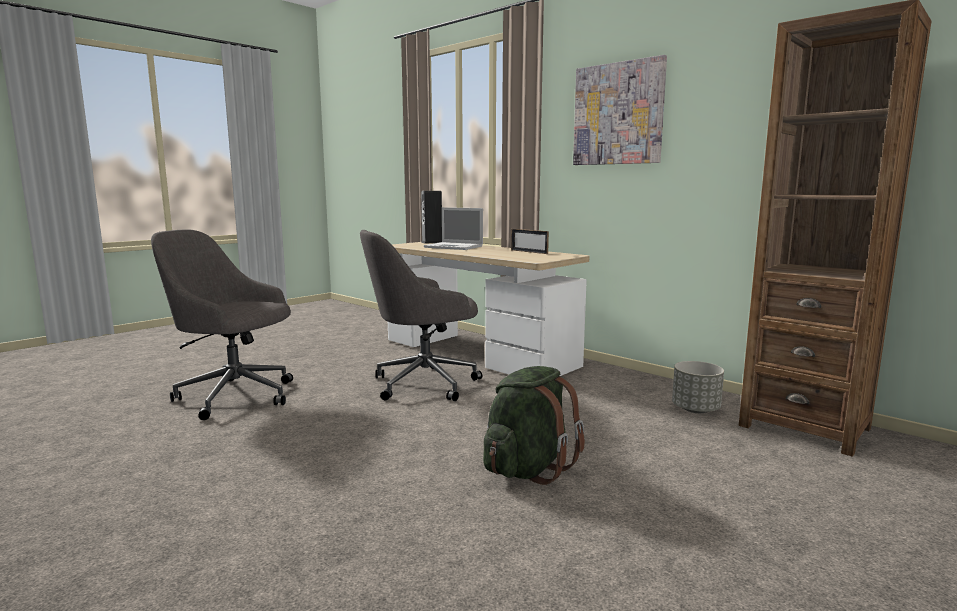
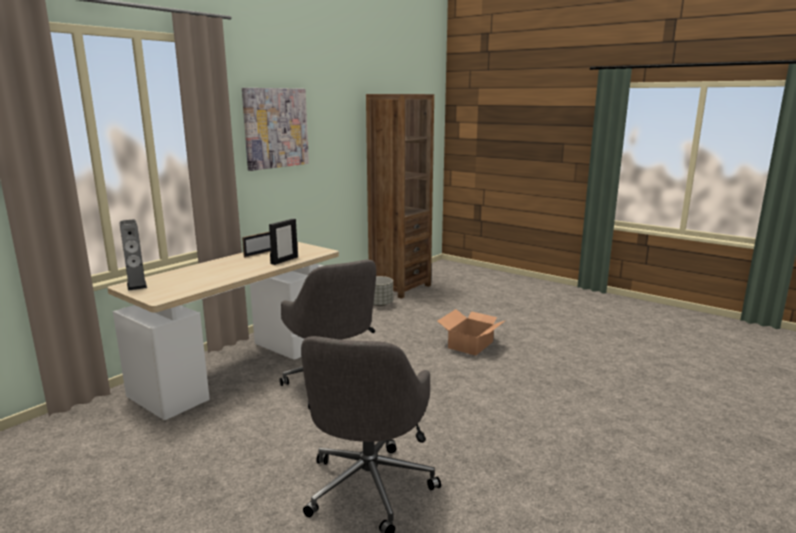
camera: 95 degrees left, 5 degrees up
(454, 247) = (201, 274): laptop -> none
(496, 255) = (284, 260): none -> picture frame
(528, 468) = (471, 344): green backpack -> cardboard box

